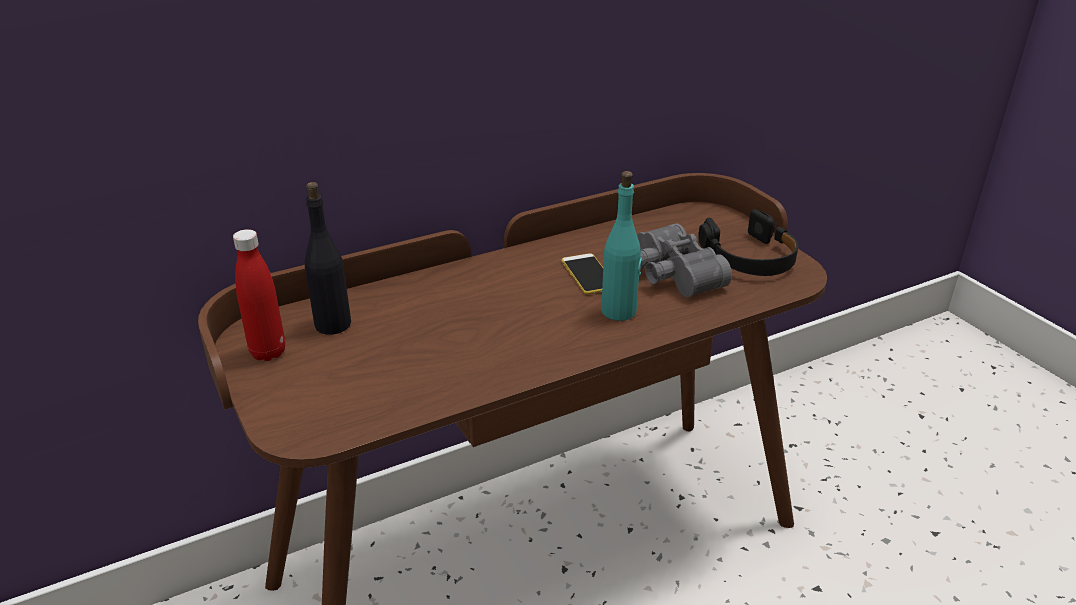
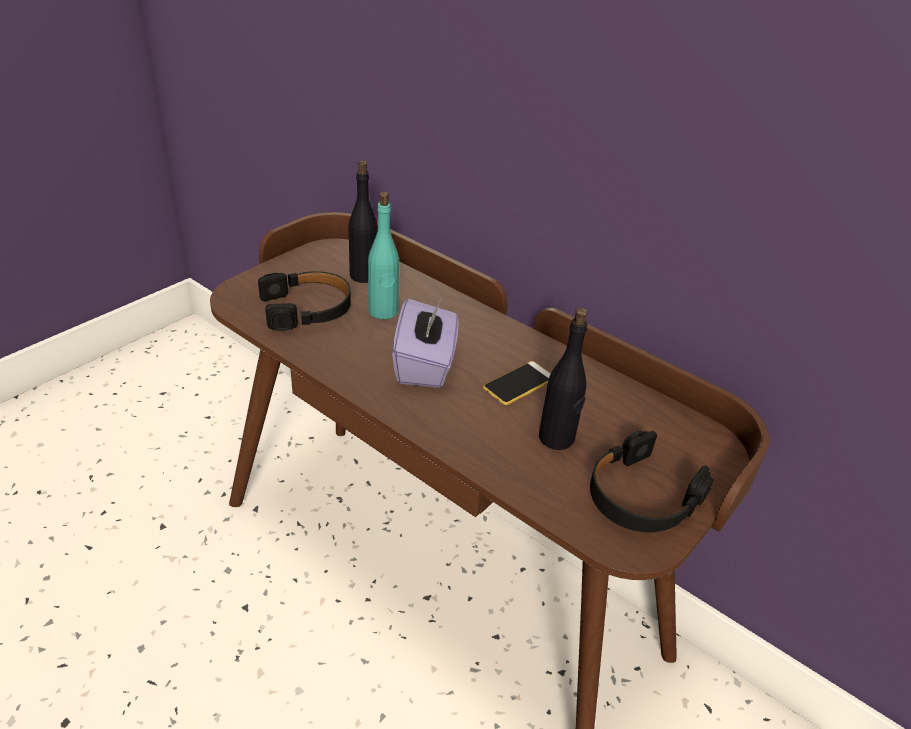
camera: 65 degrees right, 5 degrees up
(268, 352) = (317, 260): red bottle -> none
(373, 377) = (307, 309): none -> black headphones
(531, 318) = (425, 365): none -> purple tissue box
(619, 311) = (467, 414): turquoise bottle -> turquoise bottle (383, 311)
(670, 275) = (556, 438): grey binoculars -> black bottle

